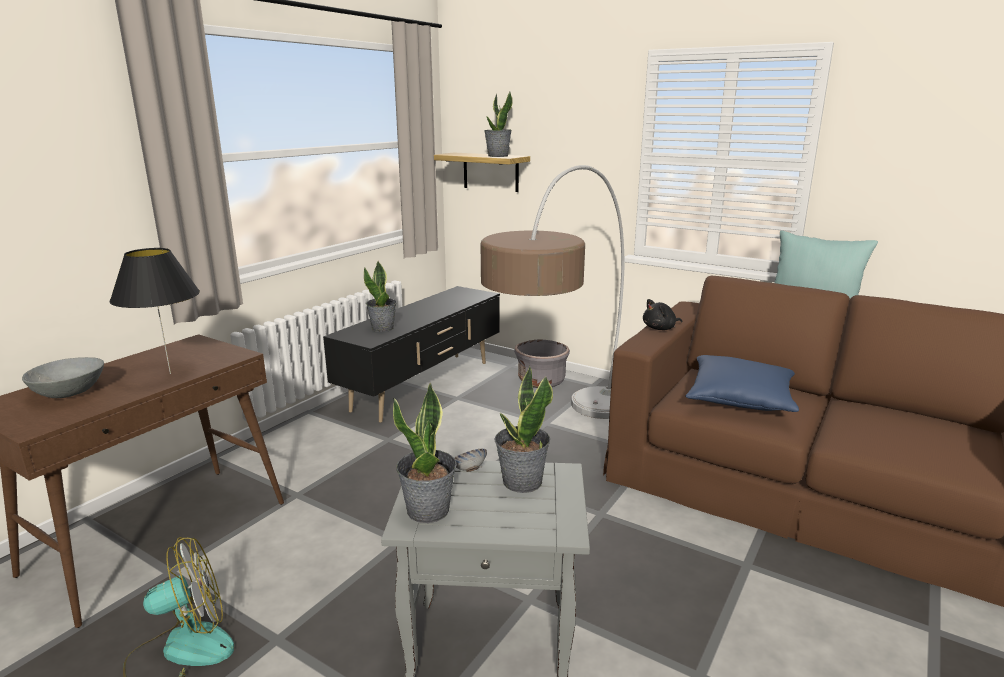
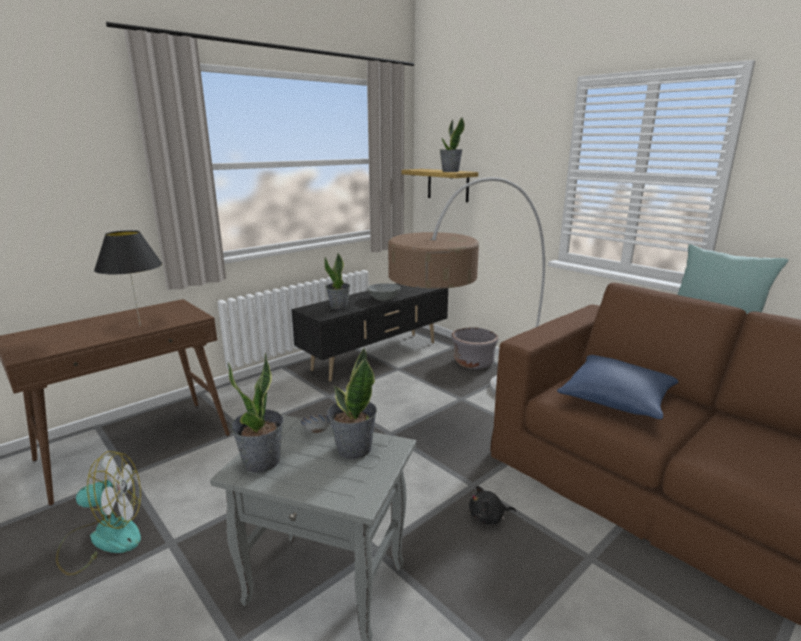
camera: 15 degrees right, 0 degrees up
(70, 392) = (67, 332): grey bowl -> grey bowl (384, 299)
(660, 328) = (554, 327): black plush toy -> black plush toy (488, 517)

